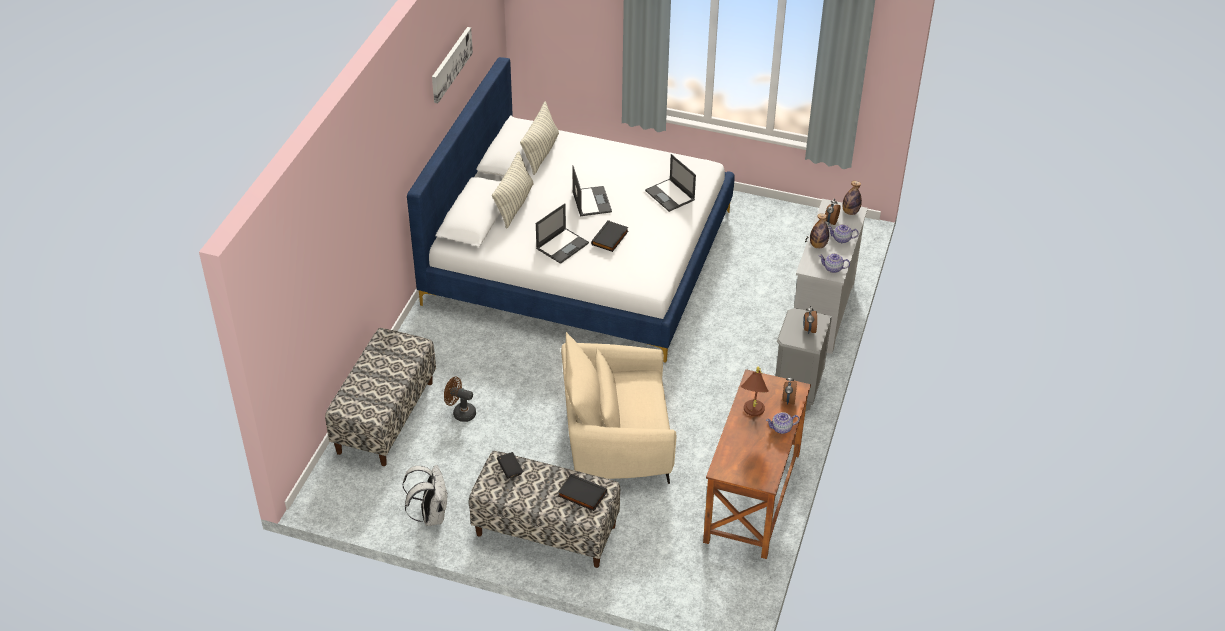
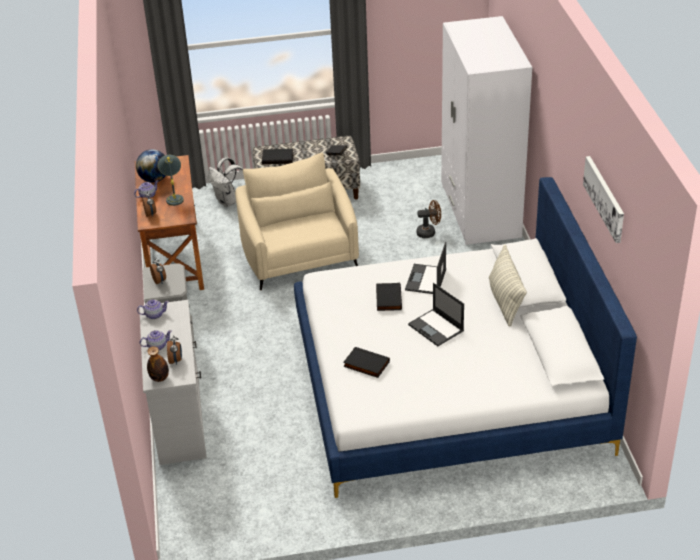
camera: 155 degrees right, 5 degrees down
(385, 417) = (479, 212): bench -> white wardrobe
(431, 515) = (390, 176): white backpack -> white backpack (229, 201)
(541, 153) = (534, 362): pillow -> none
(615, 440) = (299, 256): beige armchair -> beige armchair turned 75 degrees counterclockwise
(670, 195) = (365, 365): laptop -> black book
(752, 414) = (174, 197): brown table lamp -> grey table lamp
(763, 451) = (154, 179): none -> globe
(818, 245) = (178, 331): bottle -> none

